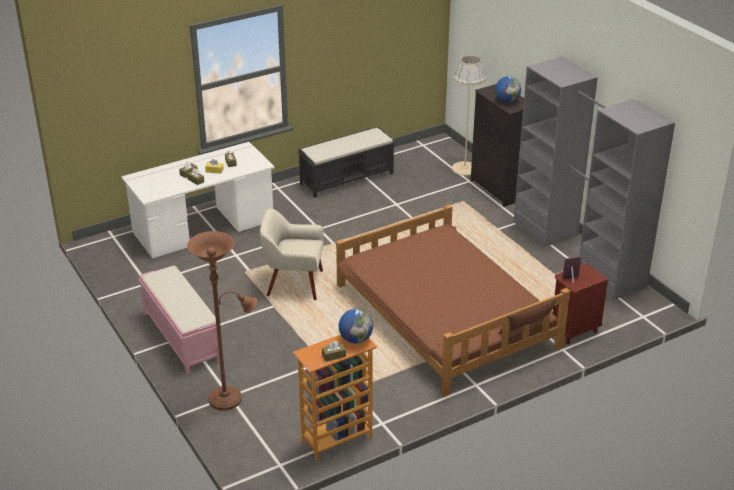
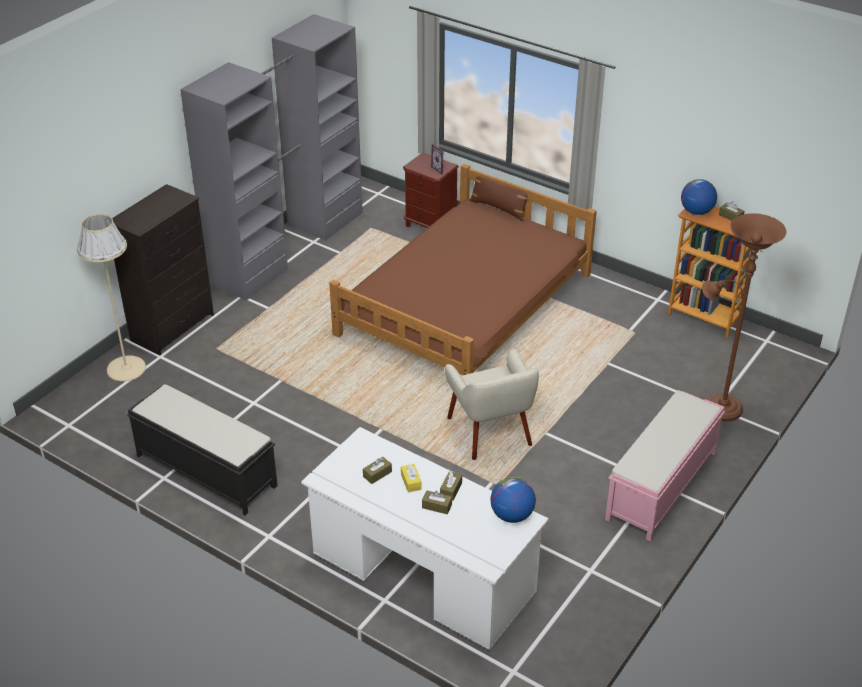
camera: 115 degrees left, 5 degrees up
(507, 101) = (162, 206): globe -> globe (511, 515)

